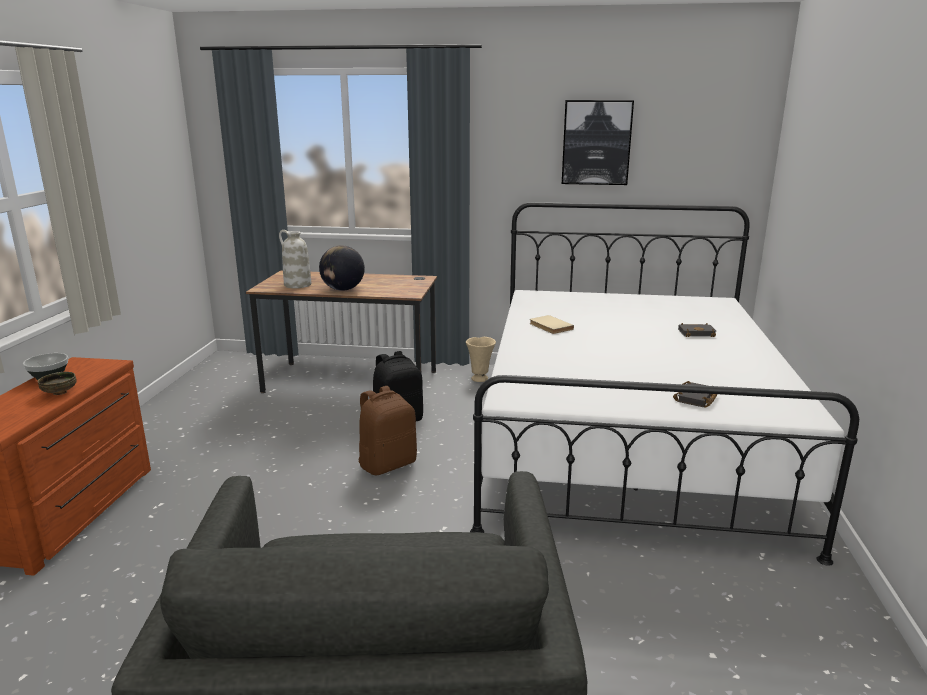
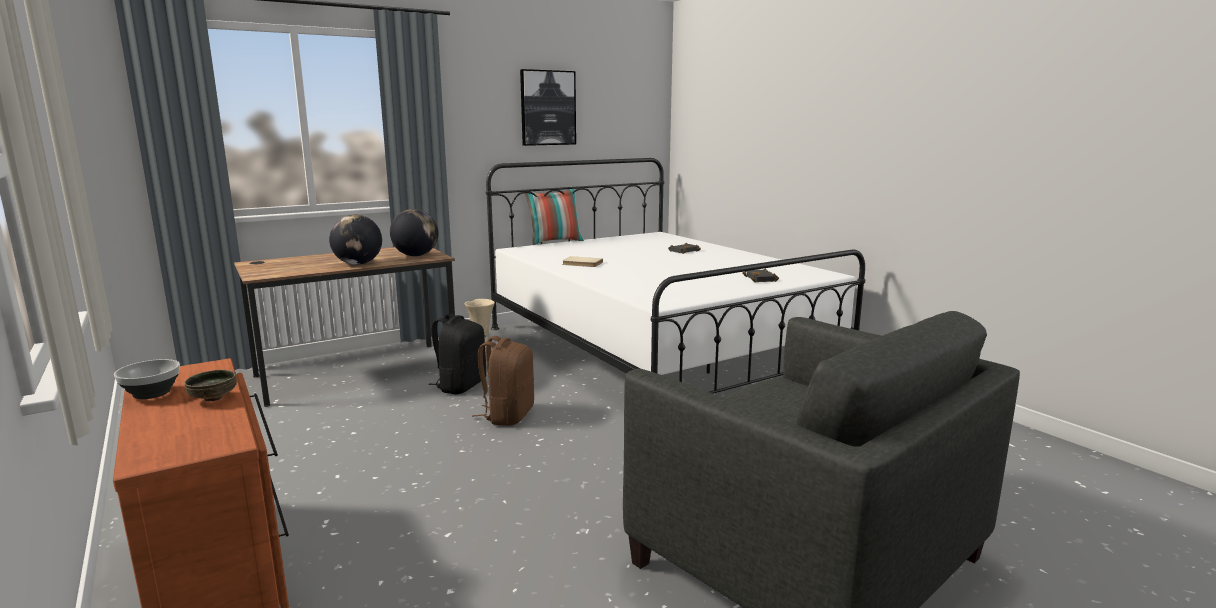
camera: 40 degrees left, 5 degrees down
(297, 285) = (293, 268): white vase -> none
(400, 289) = (416, 255): none -> globe
(586, 291) = (555, 242): none -> pillow

